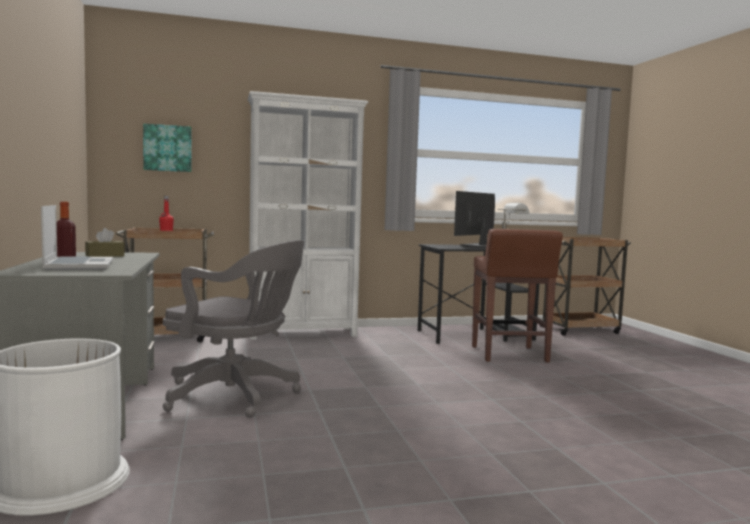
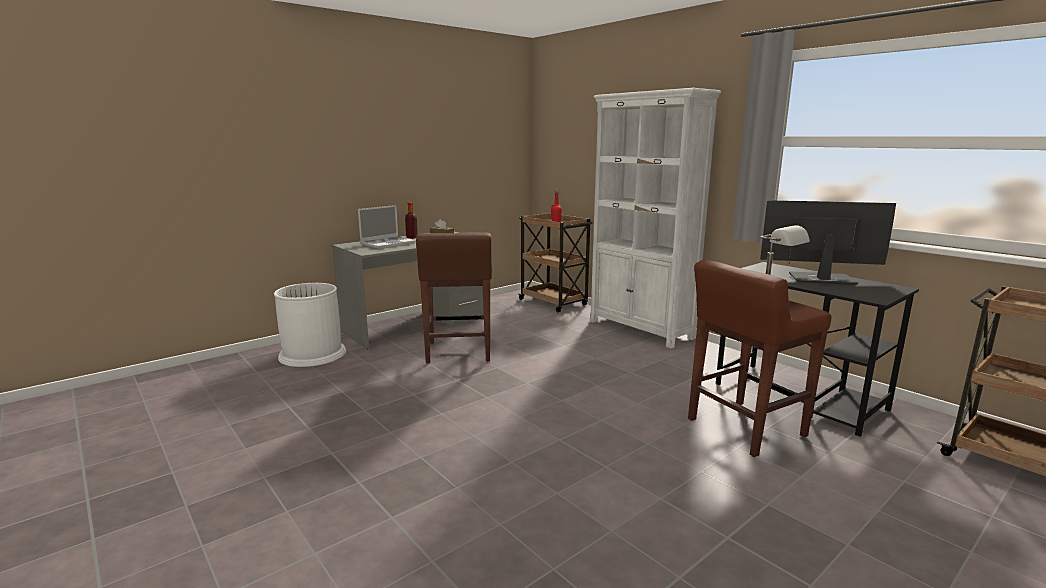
camera: 65 degrees right, 10 degrees up
(167, 148) = (572, 148): picture -> none
(236, 396) = (458, 352): grey office chair -> brown stool

